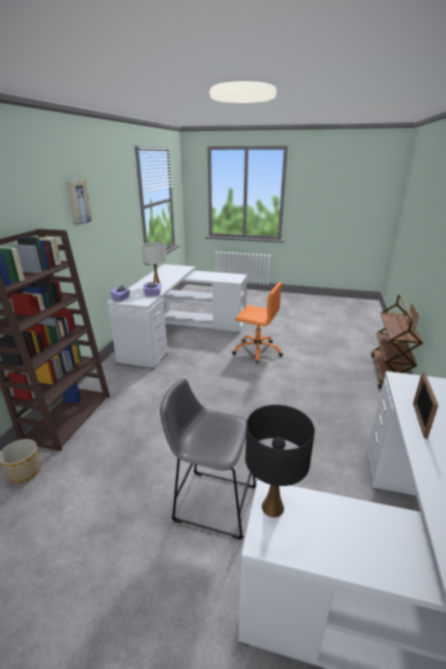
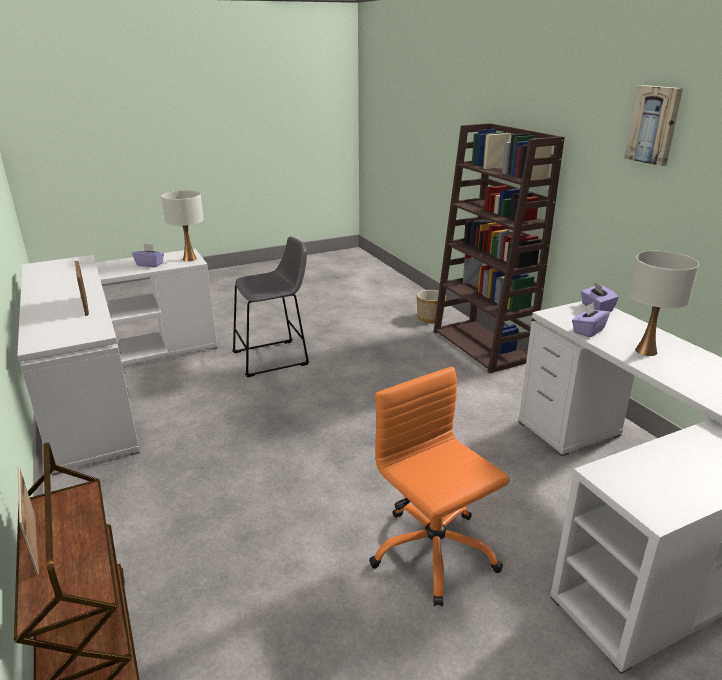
camera: 140 degrees right, 0 degrees up
(257, 351) = (433, 552): orange office chair -> orange office chair turned 75 degrees clockwise
(273, 507) = (189, 259): black table lamp -> white table lamp
(337, 522) = (150, 264): none -> purple tissue box

